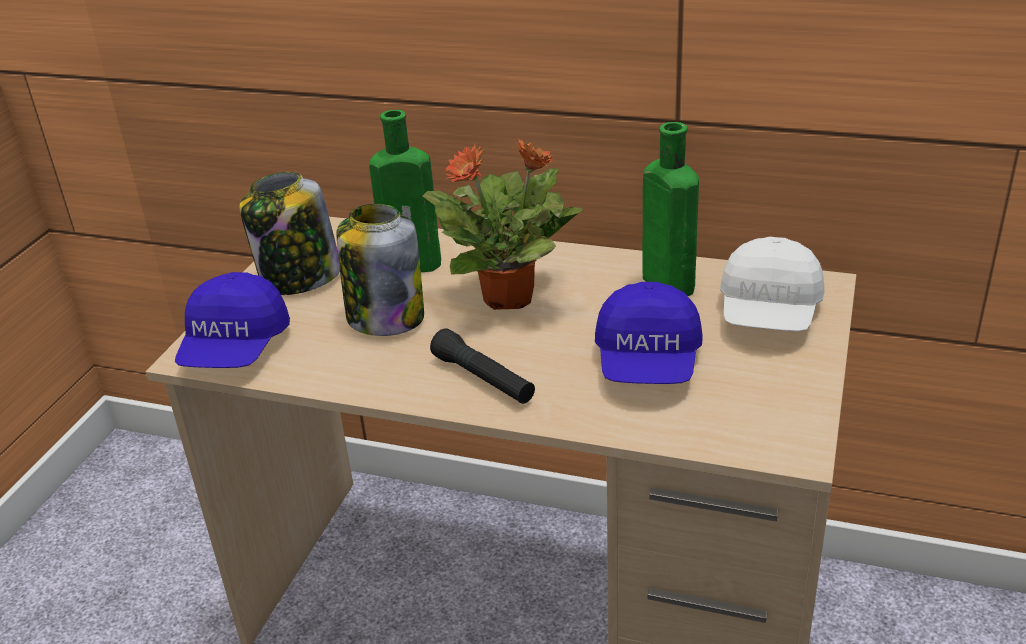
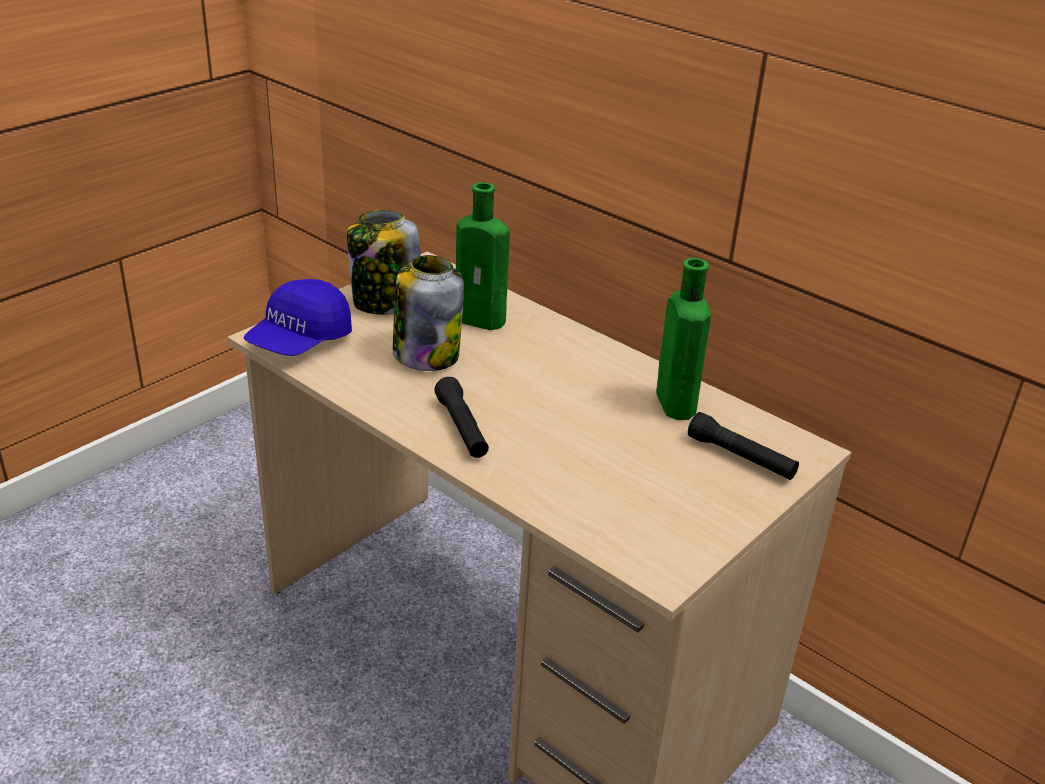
camera: 20 degrees right, 0 degrees up
(510, 298) = (535, 372): potted plant -> none
(648, 362) = (602, 462): blue cap -> none
(769, 313) = (740, 458): white cap -> black flashlight

